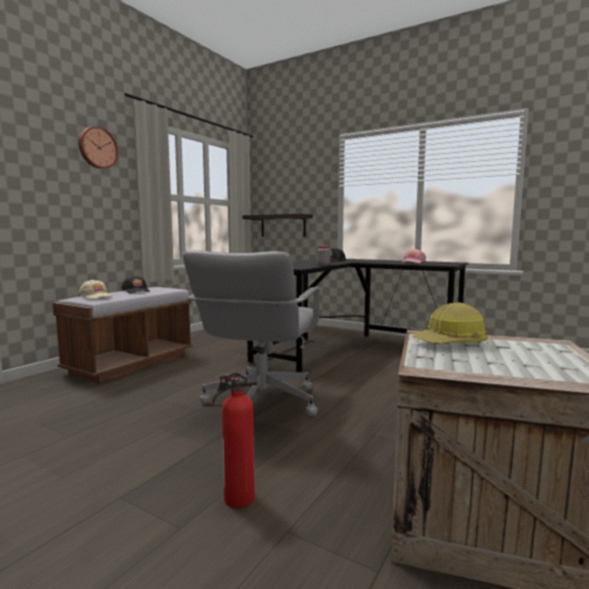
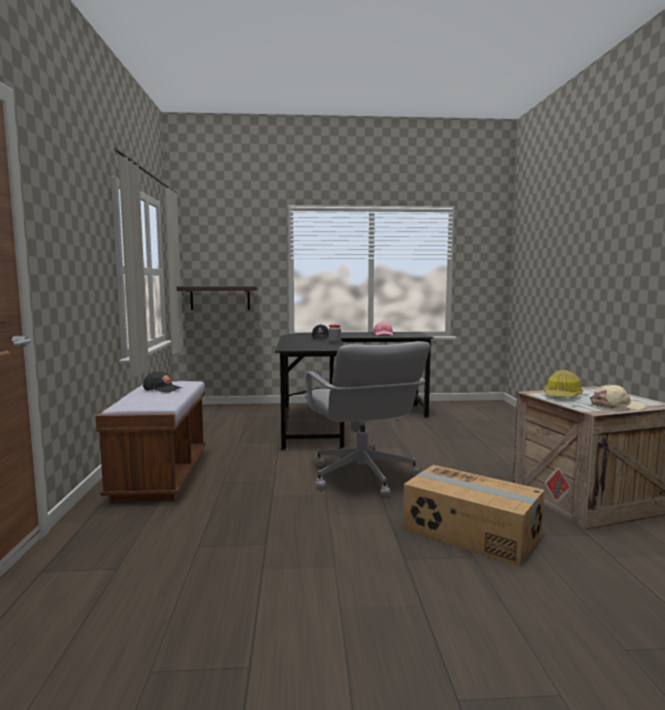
camera: 35 degrees left, 0 degrees up
(96, 296) = (149, 401): beige cap -> beige cap (616, 406)
(97, 148) = (90, 214): wall clock -> none
(237, 498) = (471, 533): fire extinguisher -> cardboard box

